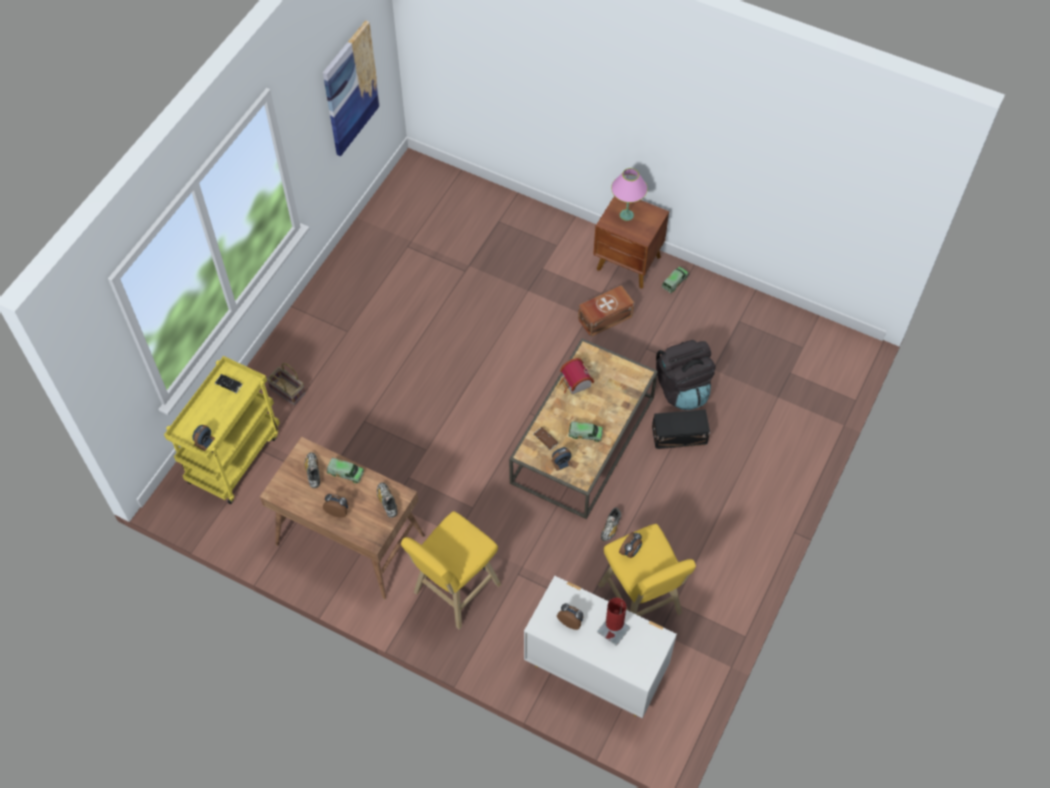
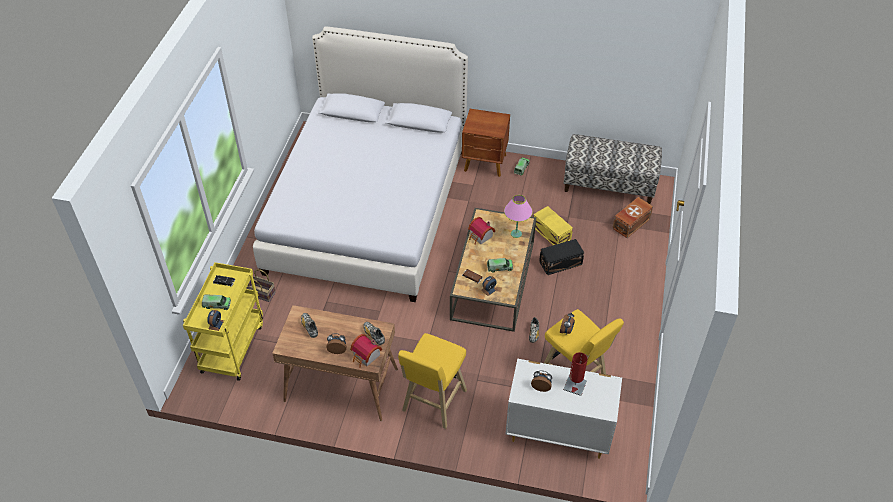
camera: 15 degrees left, 10 degrees down
(345, 473) = (335, 322): toy truck -> toy truck (217, 305)
(350, 89) = (267, 62): picture -> none
(369, 529) = (366, 357): none -> toy house
(454, 299) = (368, 208): none -> white bed
(604, 317) = (480, 199): brown storage box -> brown storage box (630, 223)
(626, 215) = (481, 121): pink table lamp -> pink table lamp (516, 234)
(682, 388) = (551, 233): black backpack -> yellow storage box
(785, 333) = (609, 185): none -> bench

